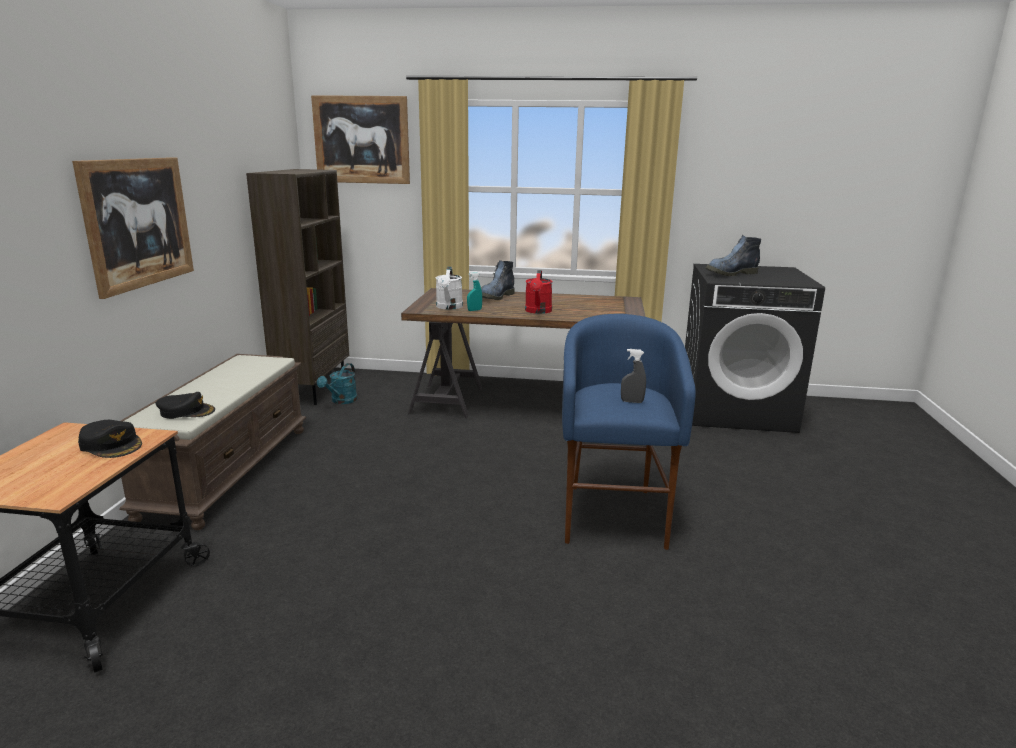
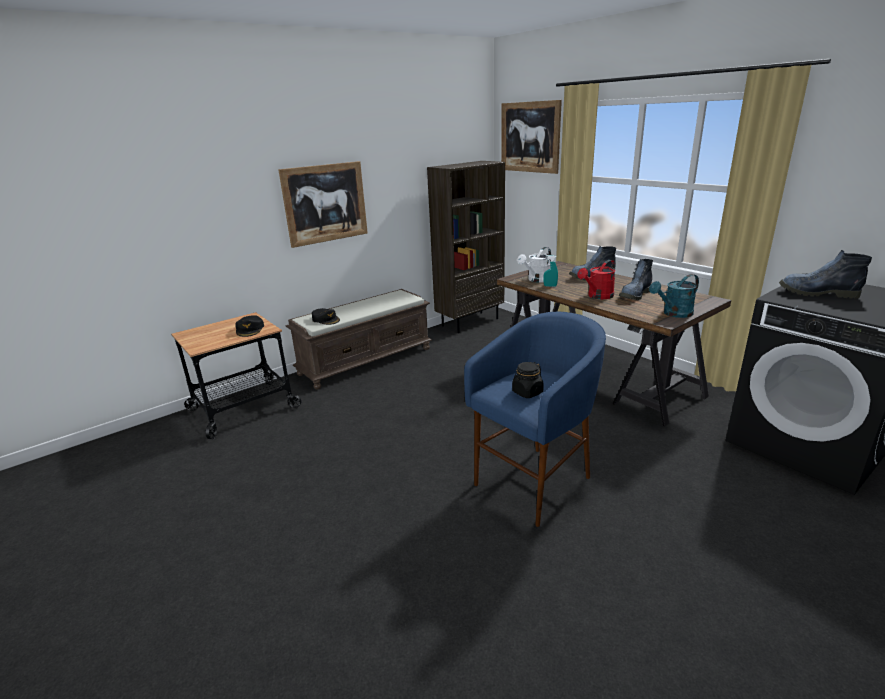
camera: 45 degrees right, 5 degrees up
(341, 401) = (475, 334): turquoise watering can -> turquoise watering can (674, 314)
(566, 305) = (635, 295): none -> boot
(632, 401) = (527, 392): grey spray bottle -> black jar

